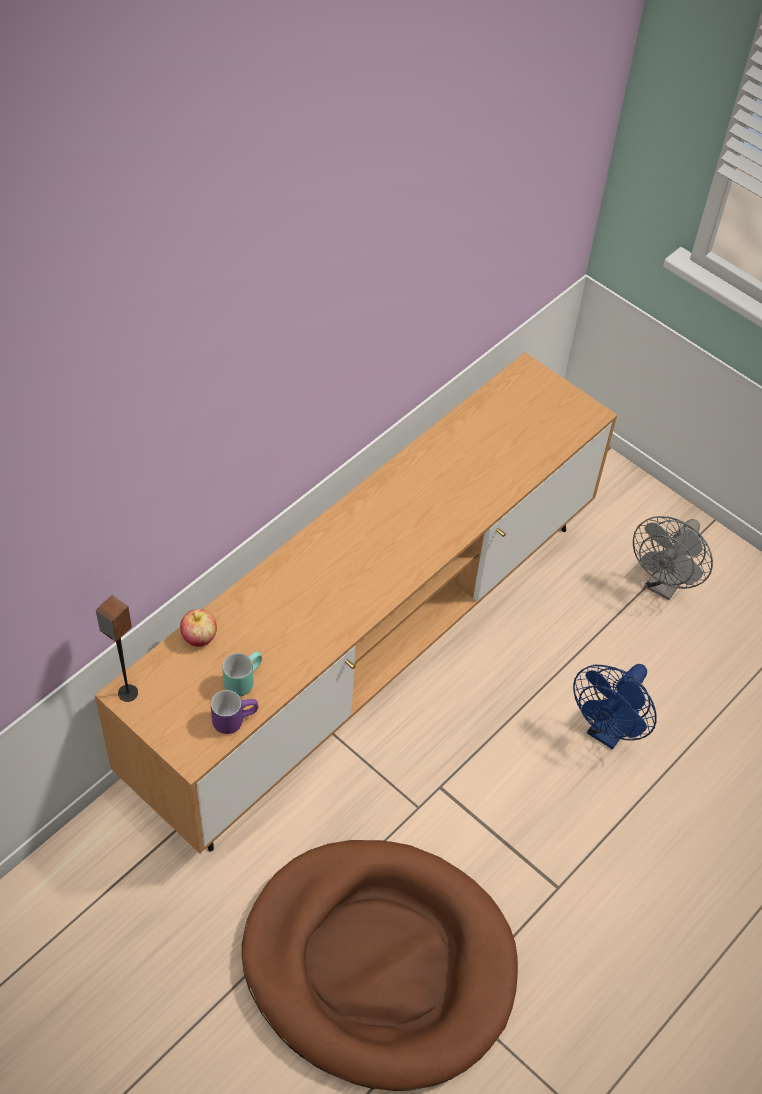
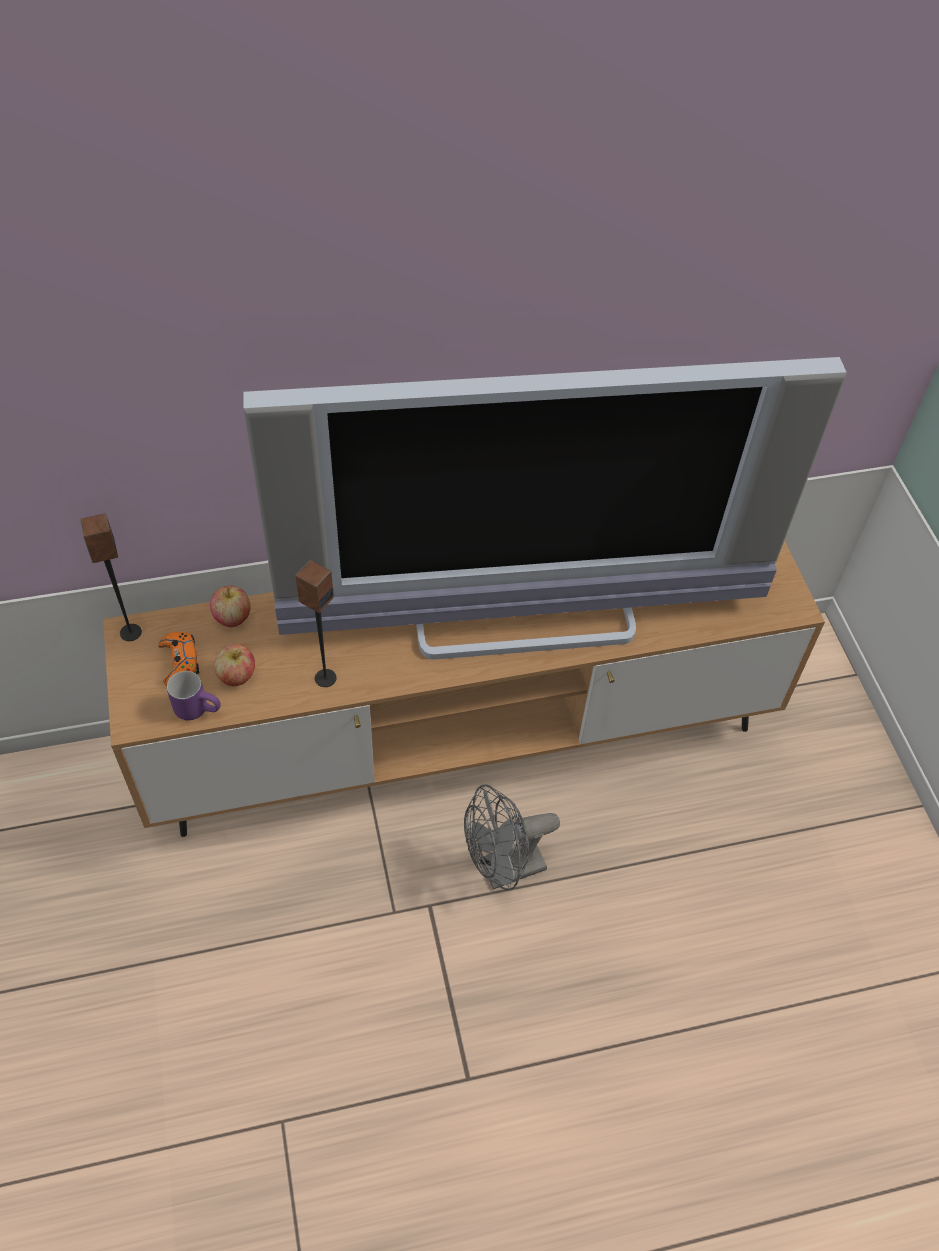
camera: 35 degrees right, 0 degrees up
(188, 693) = (180, 662): none -> orange game controller
(242, 679) = (237, 676): turquoise mug -> apple
(309, 643) = (325, 678): none -> speaker
(379, 964) = (241, 1038): brown dog bed -> none
(415, 517) = (525, 615): none -> television
(608, 731) = (640, 954): blue fan -> none
(664, 584) = (813, 840): grey fan -> grey fan (503, 870)

